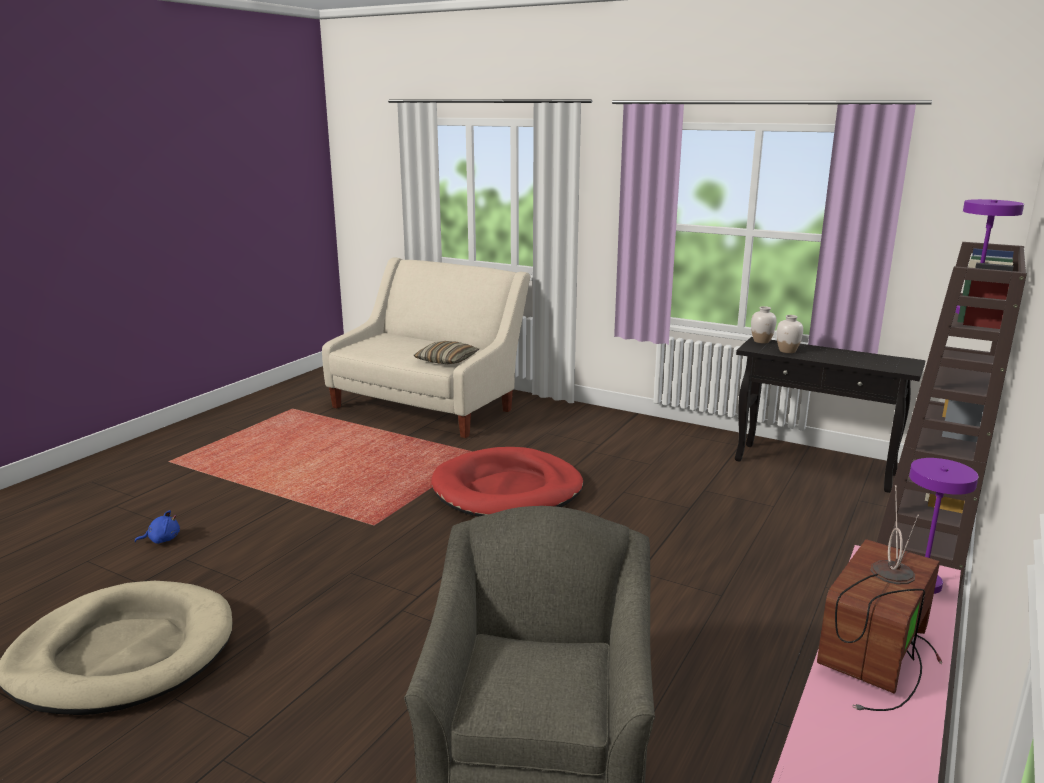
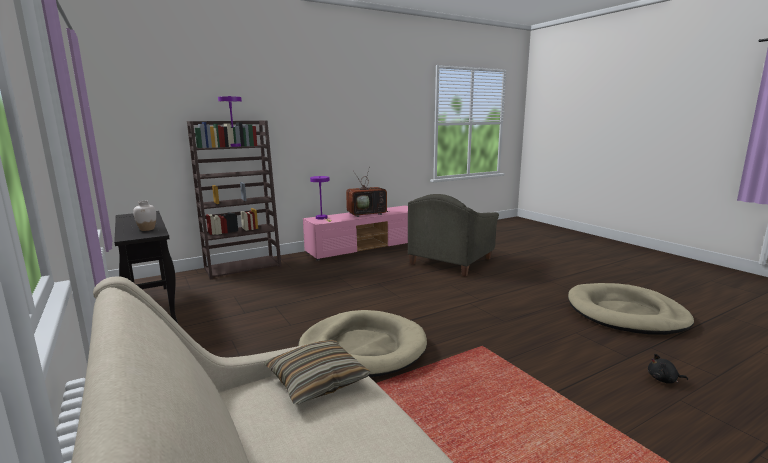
camera: 150 degrees left, 5 degrees down
(162, 539) = (664, 380): blue plush toy -> black plush toy
(507, 490) = (363, 348): red dog bed -> beige dog bed
(761, 341) = (128, 237): white vase -> none

